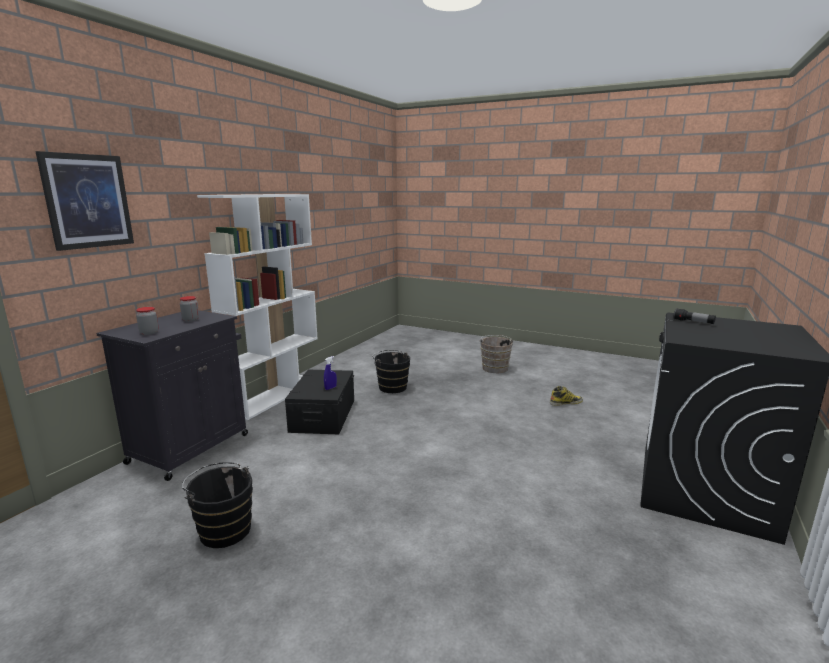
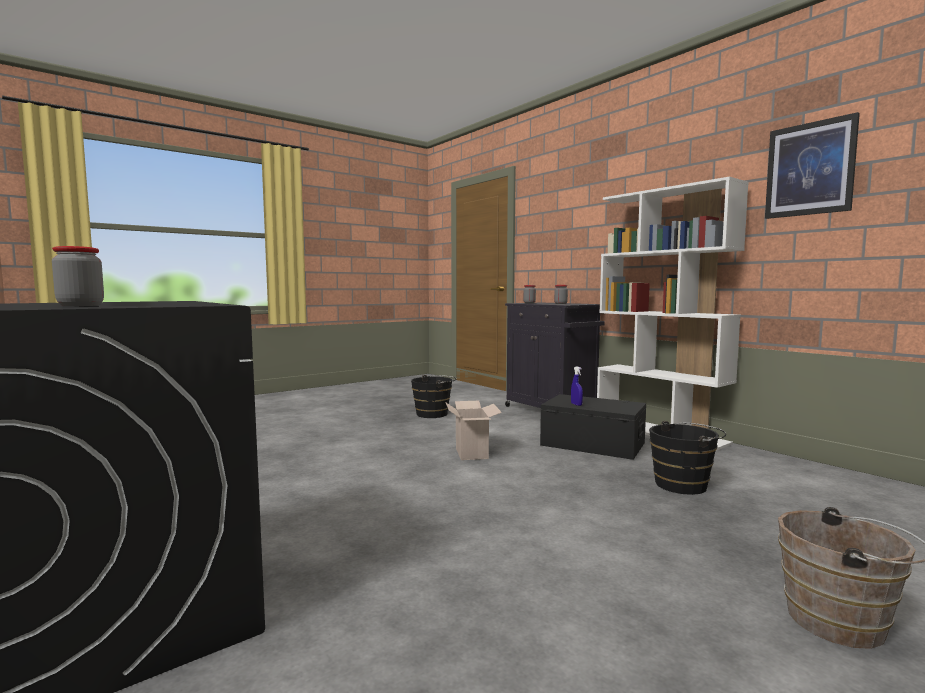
camera: 115 degrees right, 10 degrees down
(88, 201) = (554, 215): picture -> picture (809, 169)
(383, 458) = (473, 453): none -> cardboard box
(566, 402) = (540, 639): boot -> none
(693, 322) = (179, 304): flashlight -> none
(740, 327) = (80, 305): none -> jar

